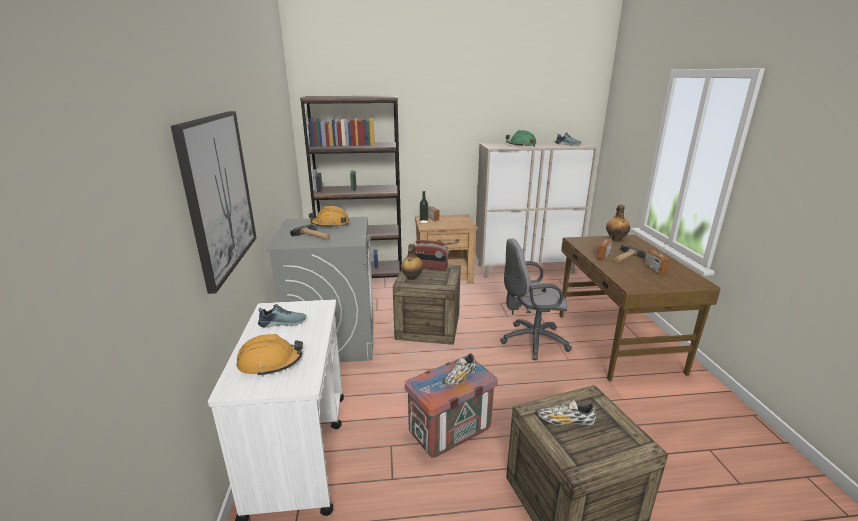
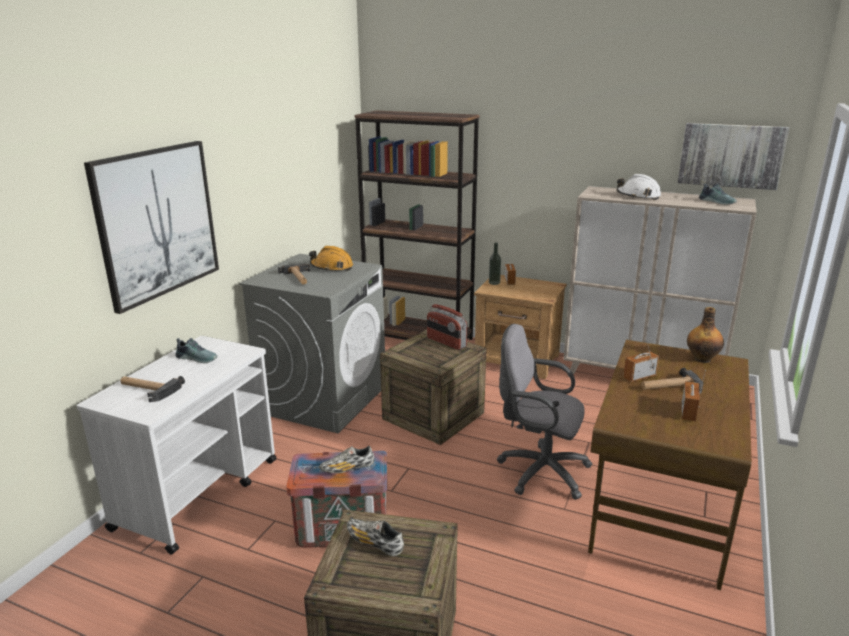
camera: 30 degrees right, 0 degrees up
(270, 362) = (147, 389): orange hard hat -> hammer
(411, 278) = (411, 349): bottle -> none
(521, 145) = (638, 196): green hard hat -> white hard hat
(566, 115) = (731, 155): none -> picture

